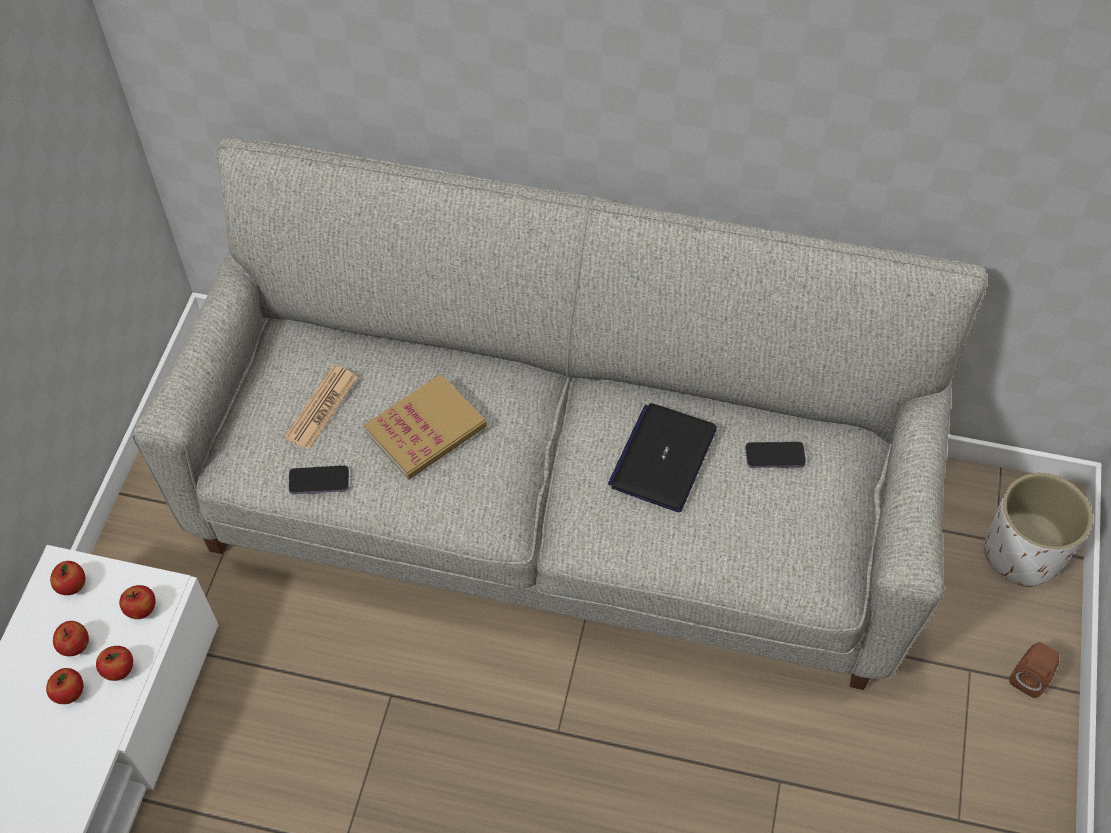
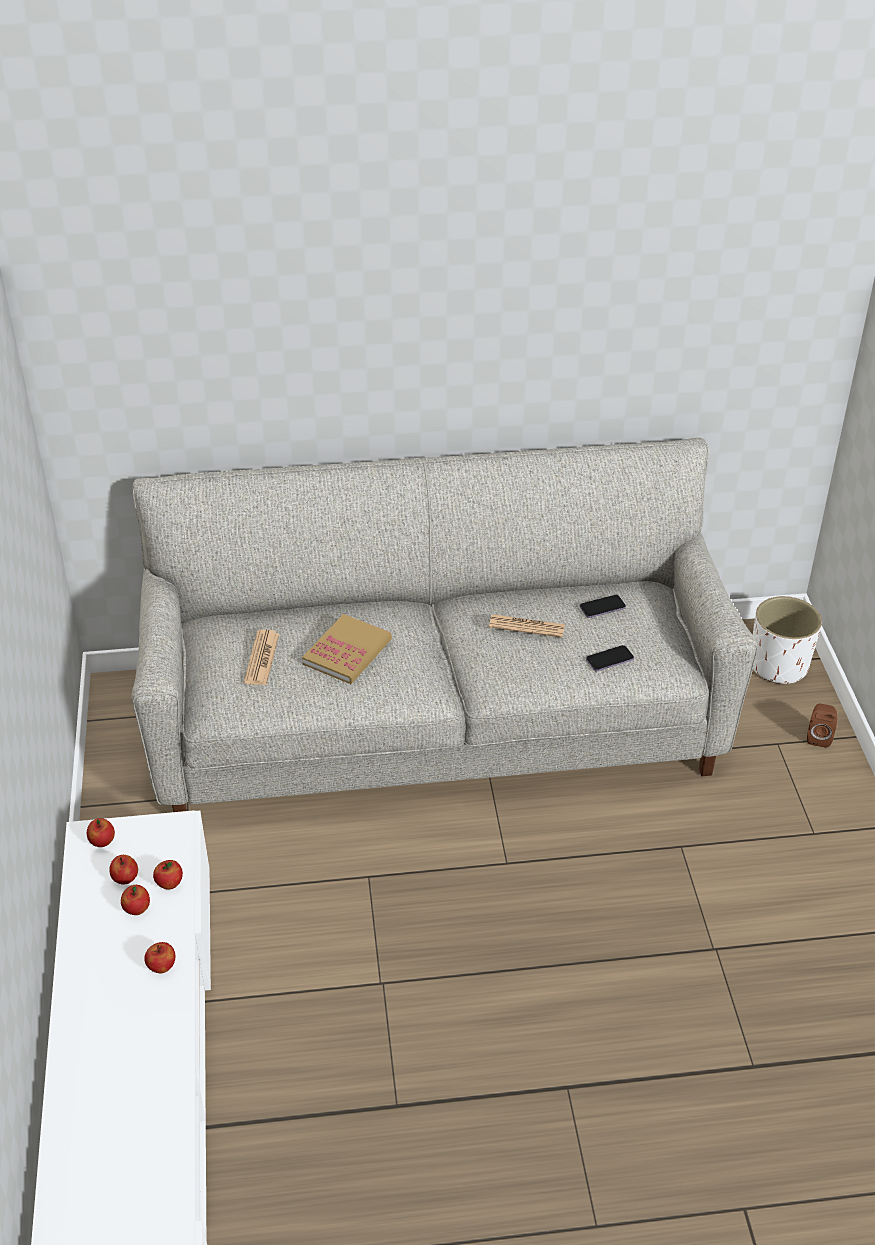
camera: 20 degrees left, 15 degrees down
(142, 609) = (167, 841): apple -> apple (161, 967)
(319, 481) = (284, 701): phone -> phone (609, 660)
(663, 458) = (527, 626): laptop -> newspaper

